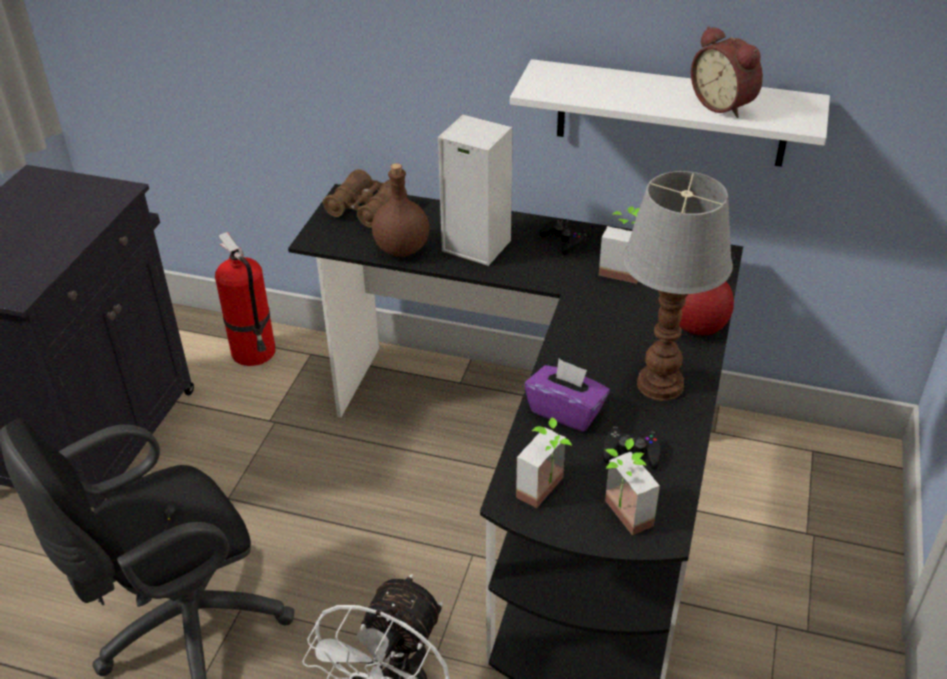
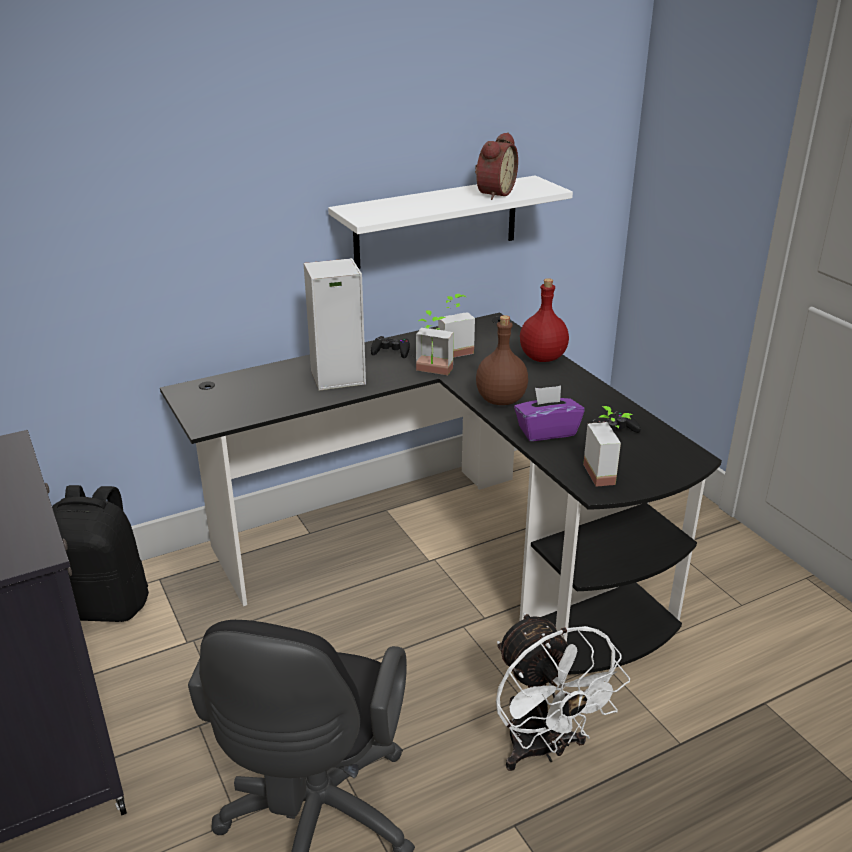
camera: 45 degrees left, 10 degrees down
(255, 352) = (104, 605): fire extinguisher -> black backpack
(366, 210) = (217, 391): brown binoculars -> none
(401, 249) = (286, 402): brown bottle -> brown bottle (500, 400)
(619, 517) = (661, 463): potted plant -> potted plant (432, 372)
(659, 383) = (570, 393): table lamp -> none
(724, 105) = (493, 193): alarm clock -> alarm clock turned 75 degrees counterclockwise

